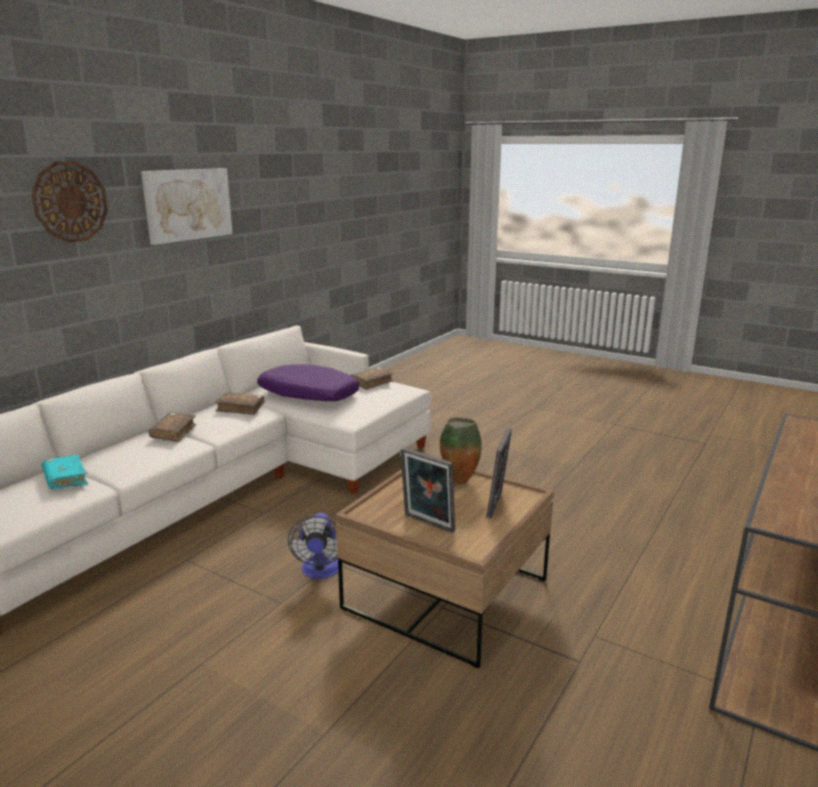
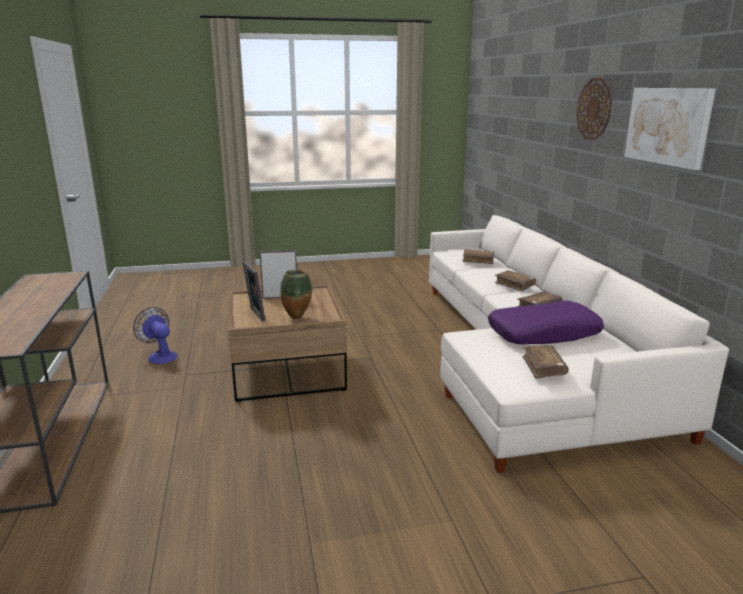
camera: 135 degrees right, 0 degrees up
(66, 479) = (478, 260): turquoise book -> brown book
(320, 571) = (369, 352): fan -> fan (160, 356)

